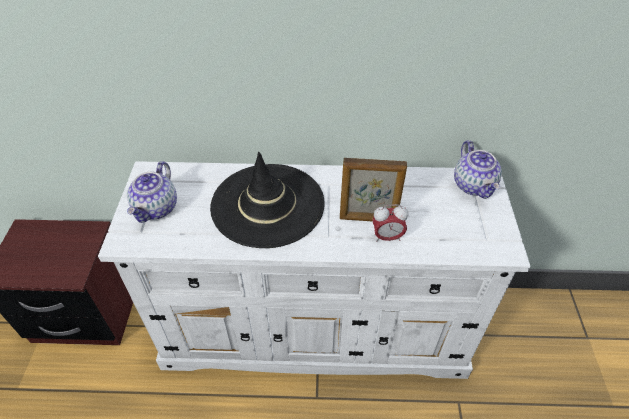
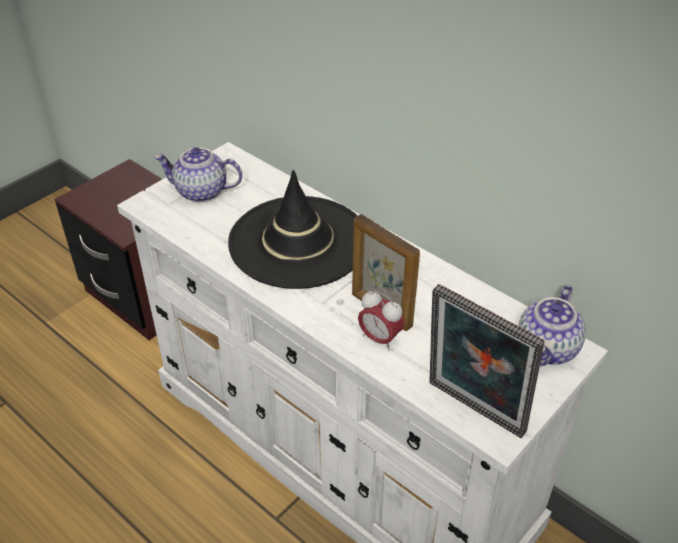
camera: 40 degrees right, 5 degrees down
(157, 208) = (201, 192): teapot -> teapot turned 45 degrees clockwise
(481, 247) = (472, 411): none -> picture frame

